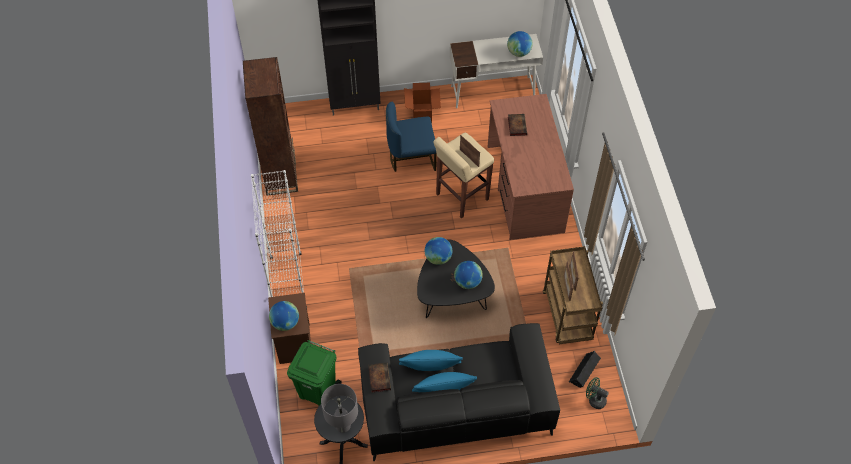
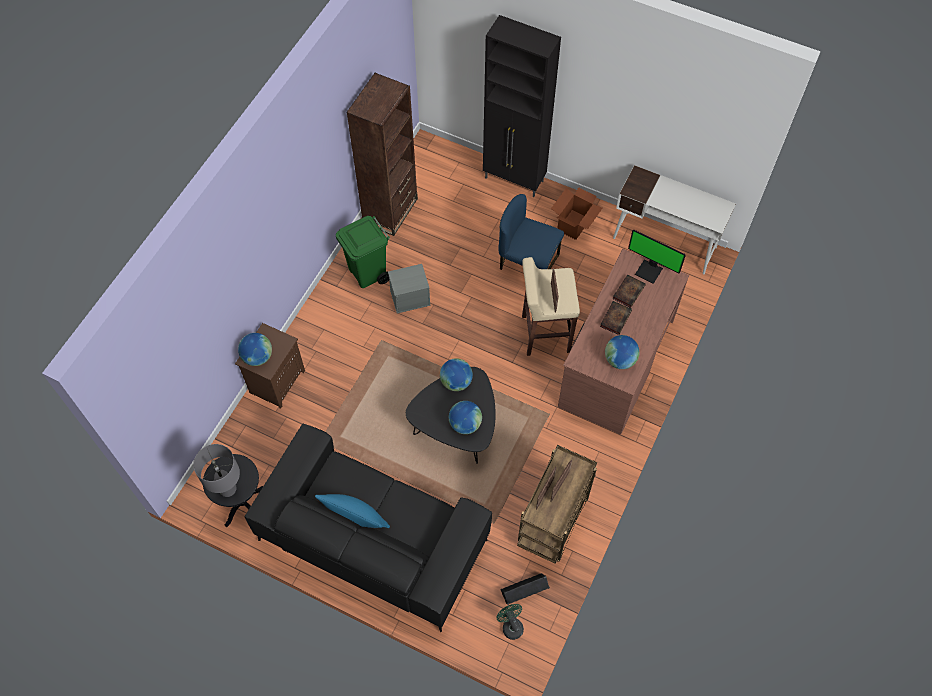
camera: 35 degrees right, 5 degrees up
(288, 283) = (316, 320): white bookcase -> none
(318, 391) = (262, 441): green trash can -> green trash can (368, 273)
(345, 226) = (410, 297): none -> grey storage box
(379, 377) = (296, 464): book -> book (615, 318)
(430, 367) = (360, 485): blue pillow -> none
(519, 52) = (699, 214): globe -> globe (620, 360)
(519, 105) = (649, 271): none -> monitor

